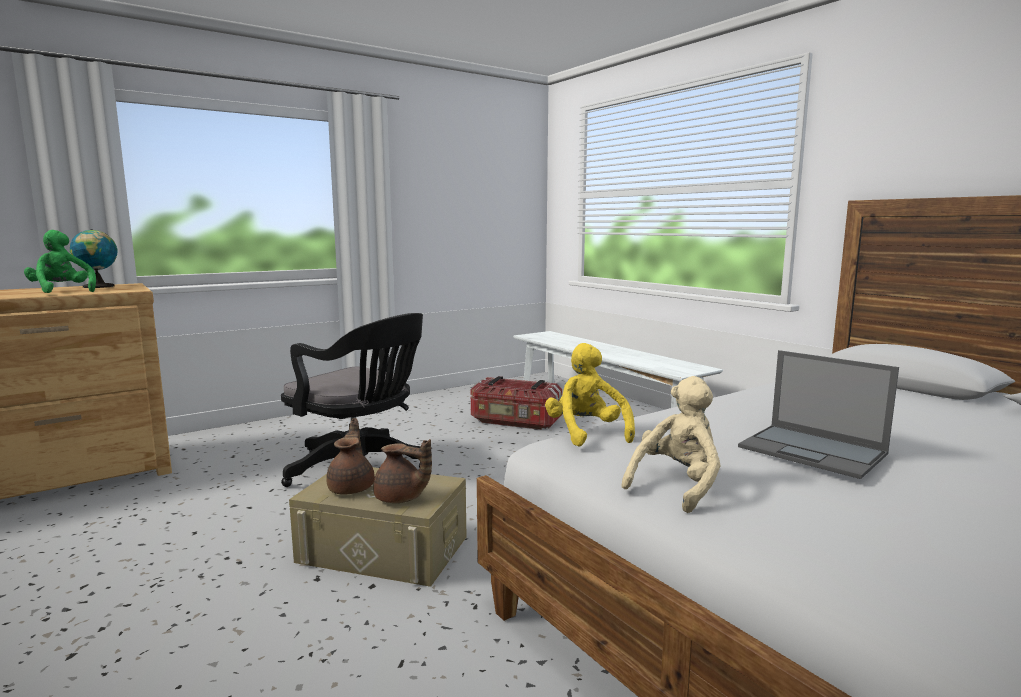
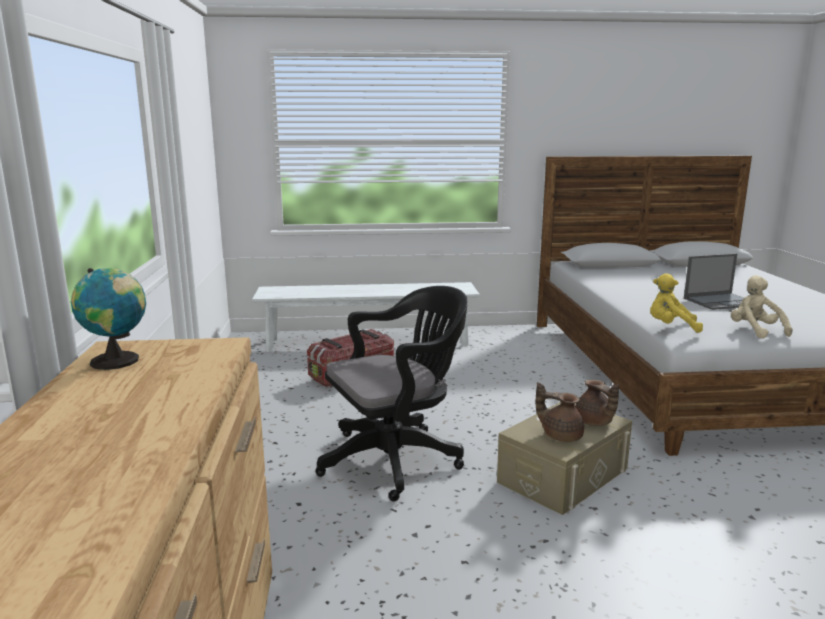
camera: 60 degrees left, 5 degrees up
(62, 291) = (161, 378): green plush toy -> none
(401, 499) = (594, 423): brown teapot -> brown teapot turned 105 degrees clockwise

